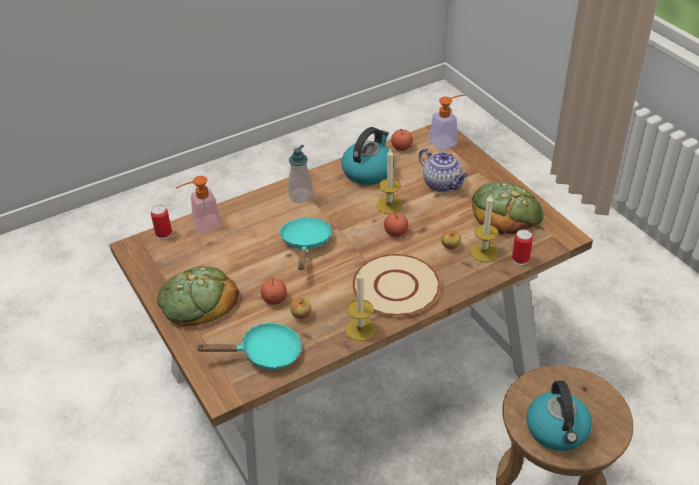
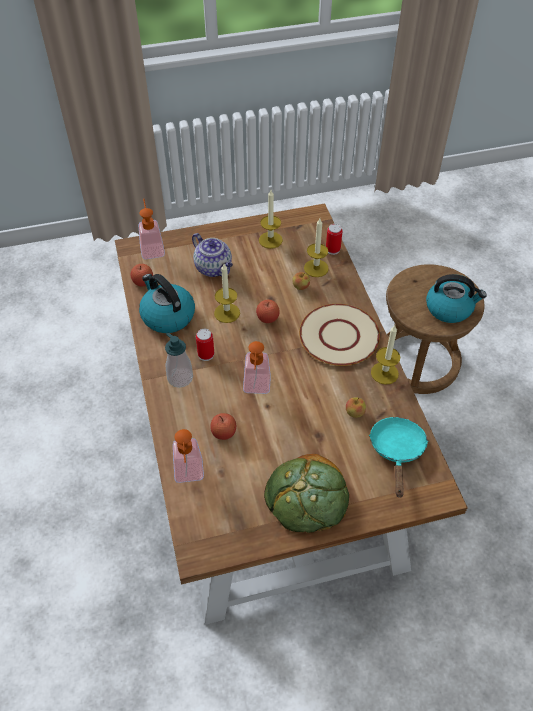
camera: 75 degrees left, 10 degrees up
(164, 234) = (187, 516): can -> can (206, 354)
(274, 299) = (327, 430): apple -> apple (223, 432)
(306, 244) = (256, 388): turquoise frying pan -> soap dispenser
(442, 184) = (214, 268): teapot -> teapot turned 75 degrees clockwise
(505, 211) = (270, 240): bread -> candle

